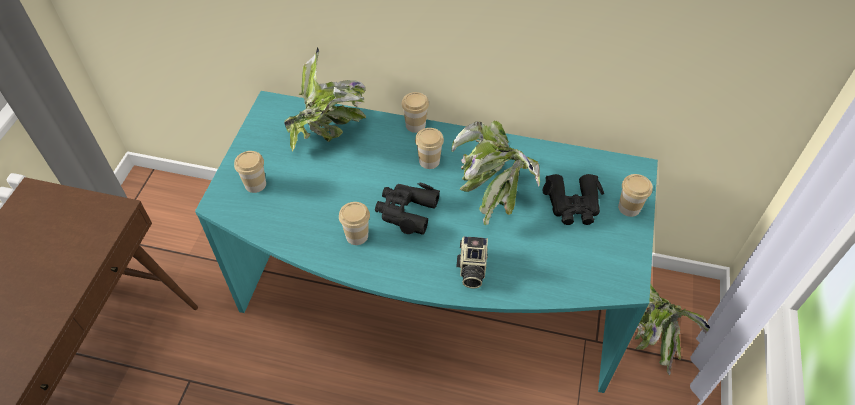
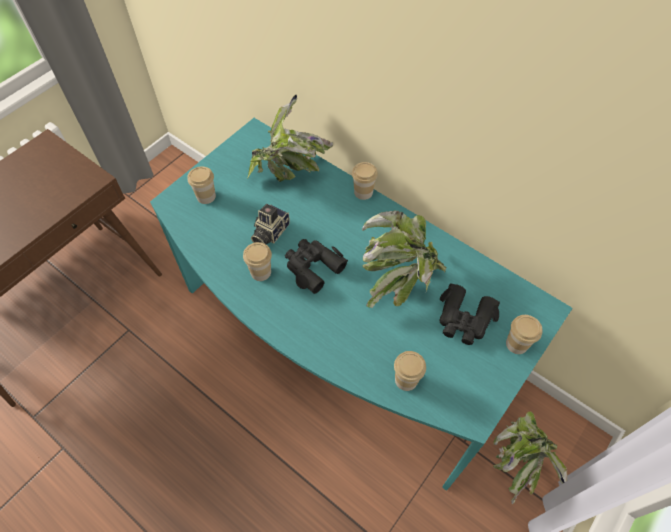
camera: 25 degrees right, 5 degrees up
(429, 161) = (357, 229): cup -> cup (406, 380)
(471, 268) = (339, 341): camera -> camera (269, 233)

